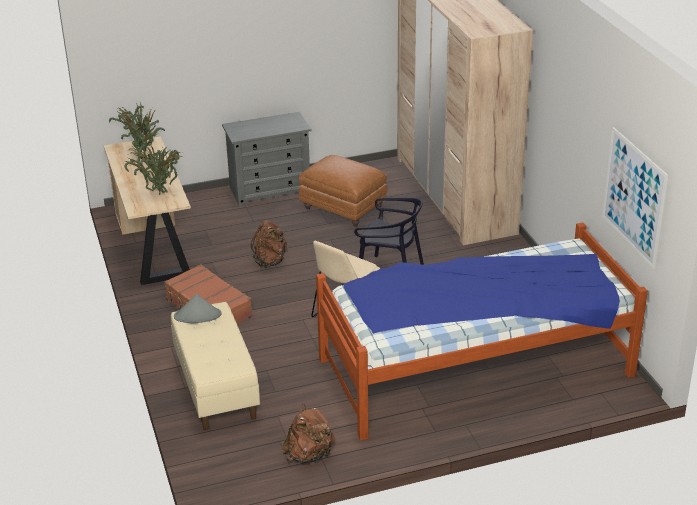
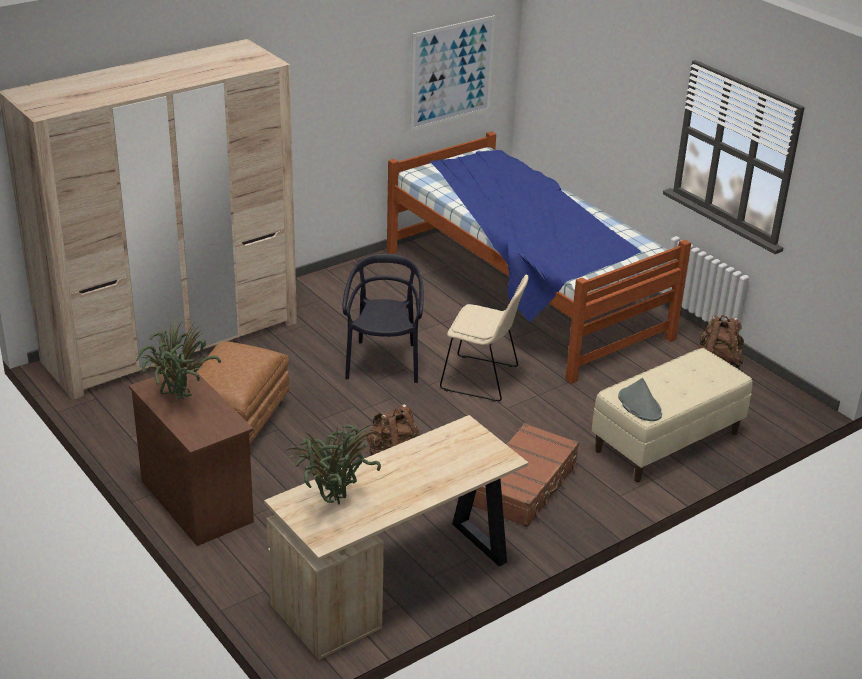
camera: 110 degrees left, 0 degrees up
(158, 193) = (449, 452): potted plant -> potted plant (178, 401)
(270, 190) = (196, 500): grey dresser -> brown dresser

